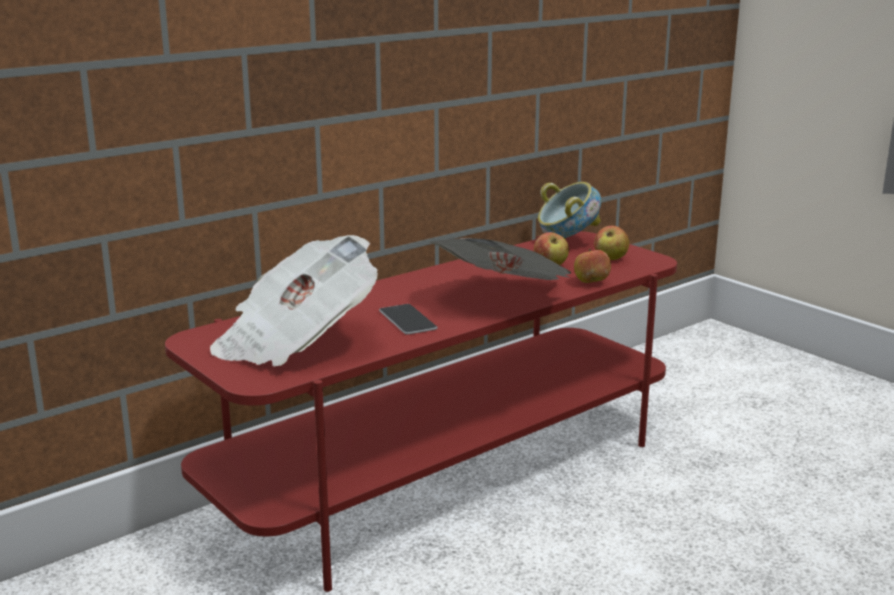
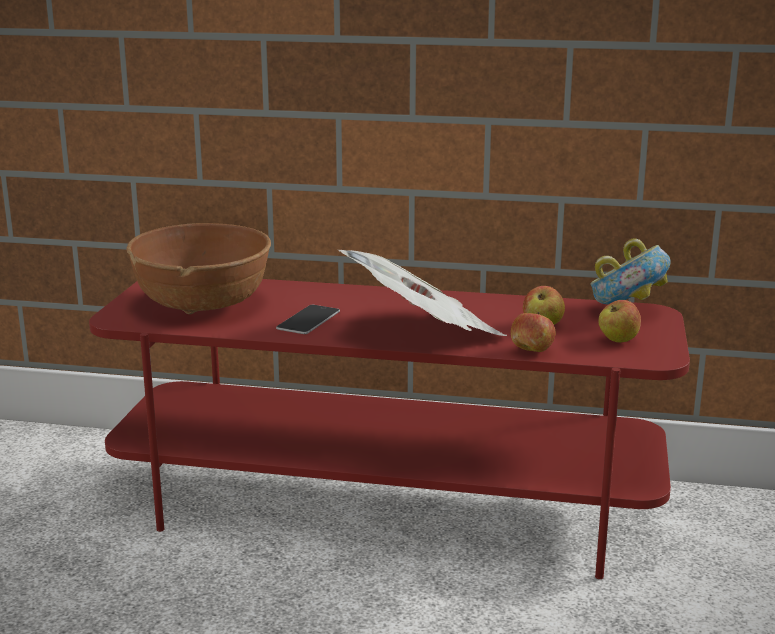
camera: 50 degrees right, 0 degrees up
(295, 342) = (203, 305): newspaper -> brown bowl

